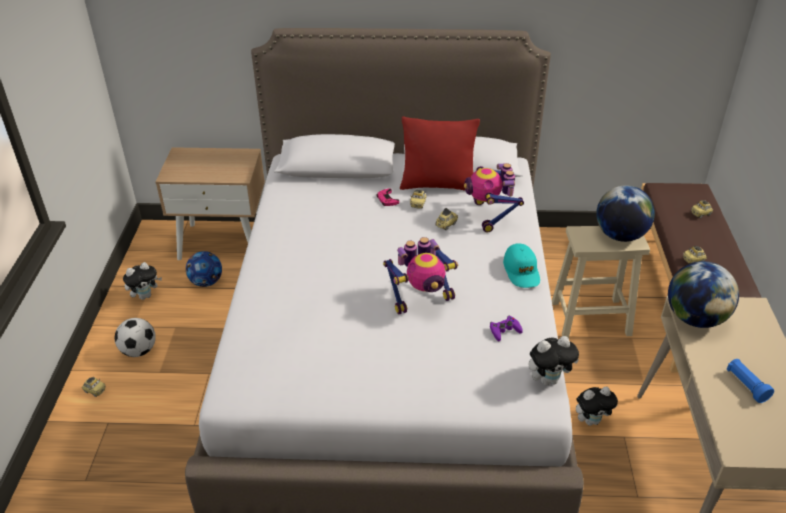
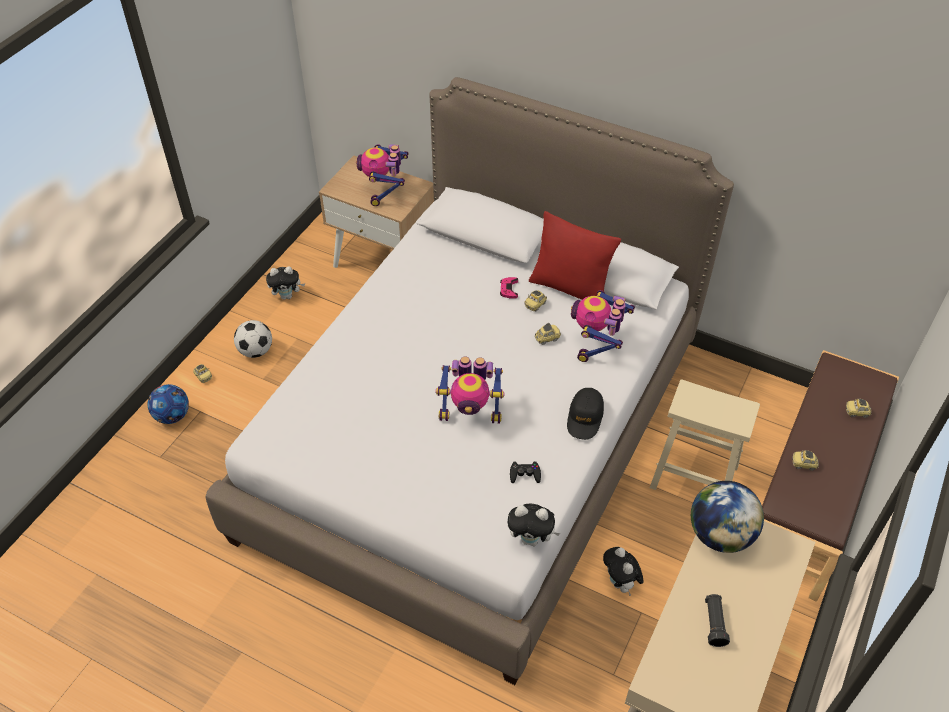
camera: 25 degrees right, 10 degrees up
(206, 282) = (346, 300): football -> football (172, 416)
(218, 165) = (384, 190): none -> toy robot
(504, 331) = (525, 474): purple game controller -> black game controller
(521, 271) = (585, 417): turquoise cap -> black cap
(591, 420) = (620, 583): plush toy -> plush toy turned 60 degrees clockwise
(620, 235) = (729, 410): globe -> none
(746, 386) = (714, 623): blue flashlight -> black flashlight

